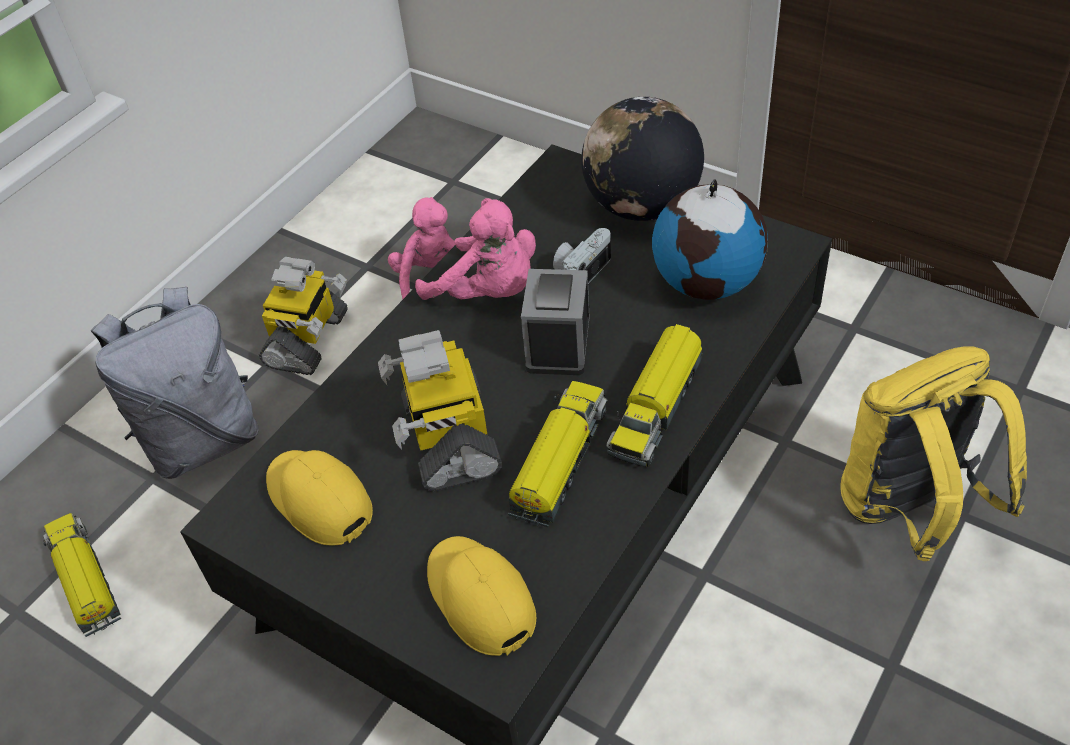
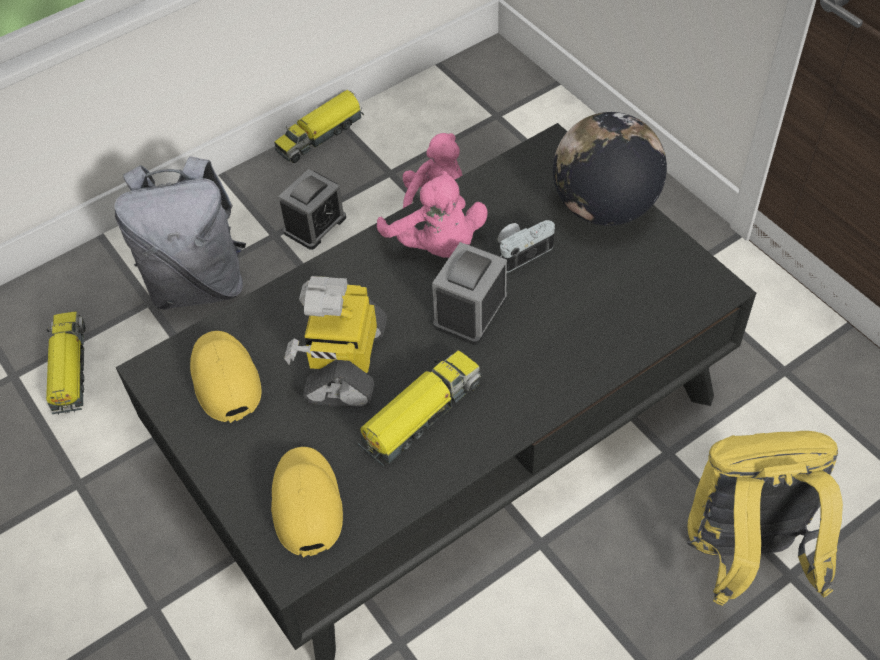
camera: 20 degrees right, 5 degrees up
(308, 340) = (315, 225): toy robot -> alarm clock
(656, 406) = (522, 395): toy truck -> toy truck (321, 134)
(708, 282) = (623, 298): globe -> none

